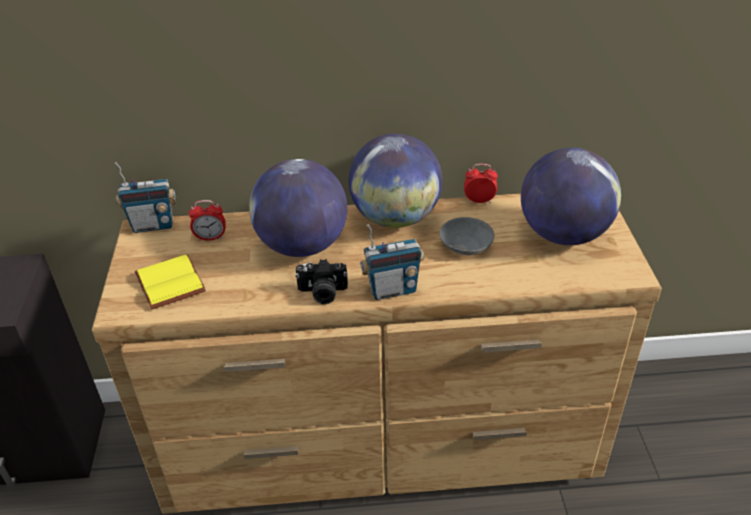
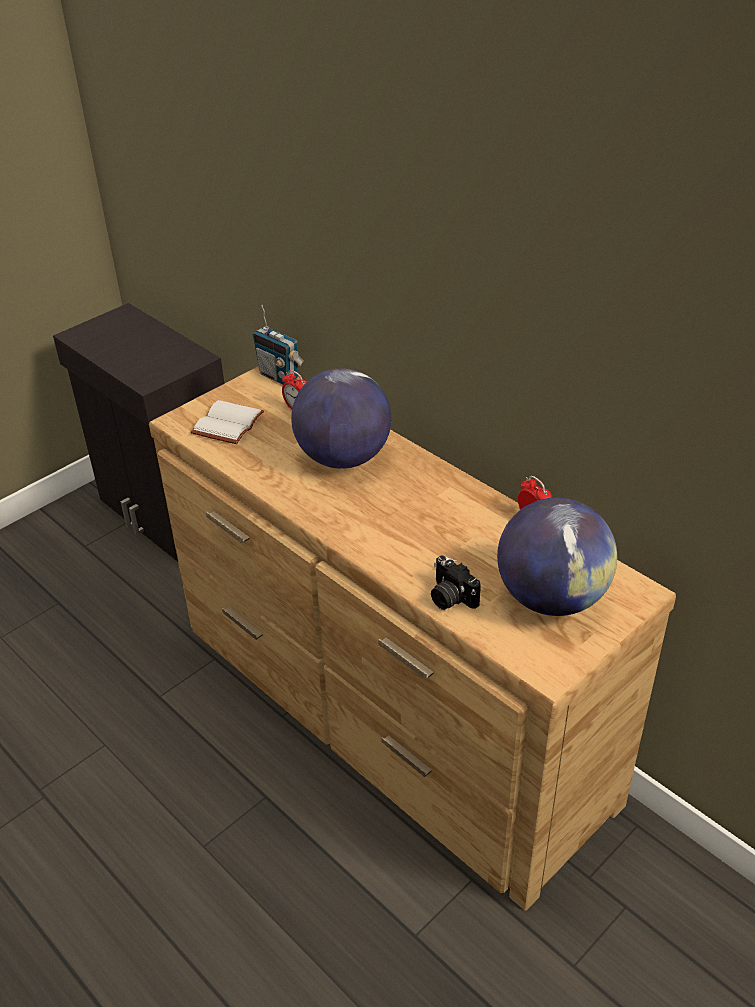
camera: 50 degrees right, 0 degrees up
(168, 283) = (227, 423): yellow book -> white book
(322, 293) = (299, 500): camera -> camera (450, 597)
(392, 290) = (346, 534): radio -> none
(395, 218) = (442, 485): globe -> none
(464, 245) = (455, 544): grey bowl -> none

